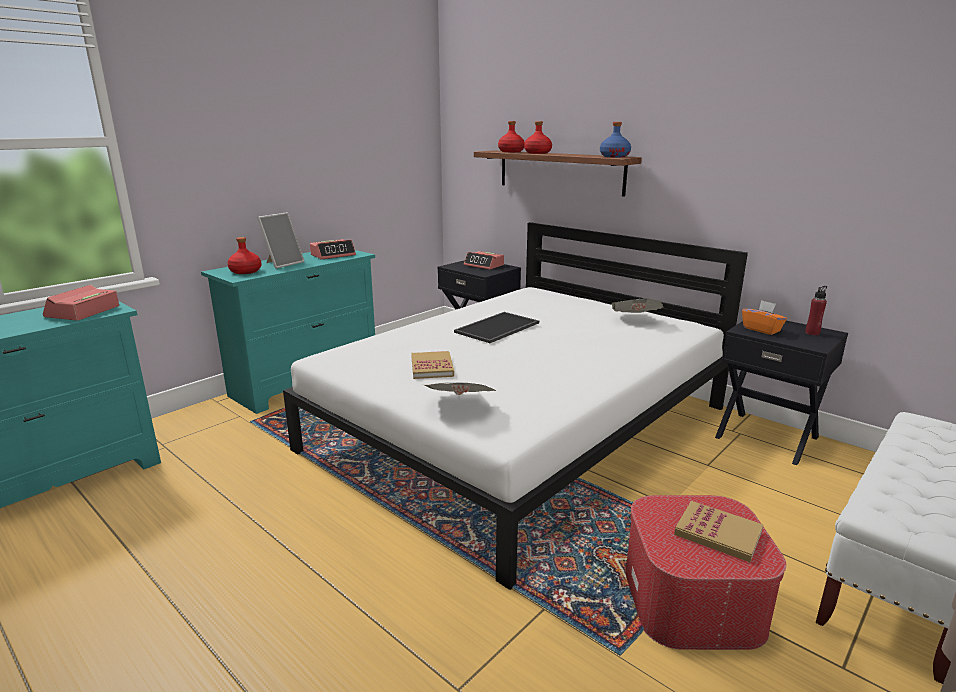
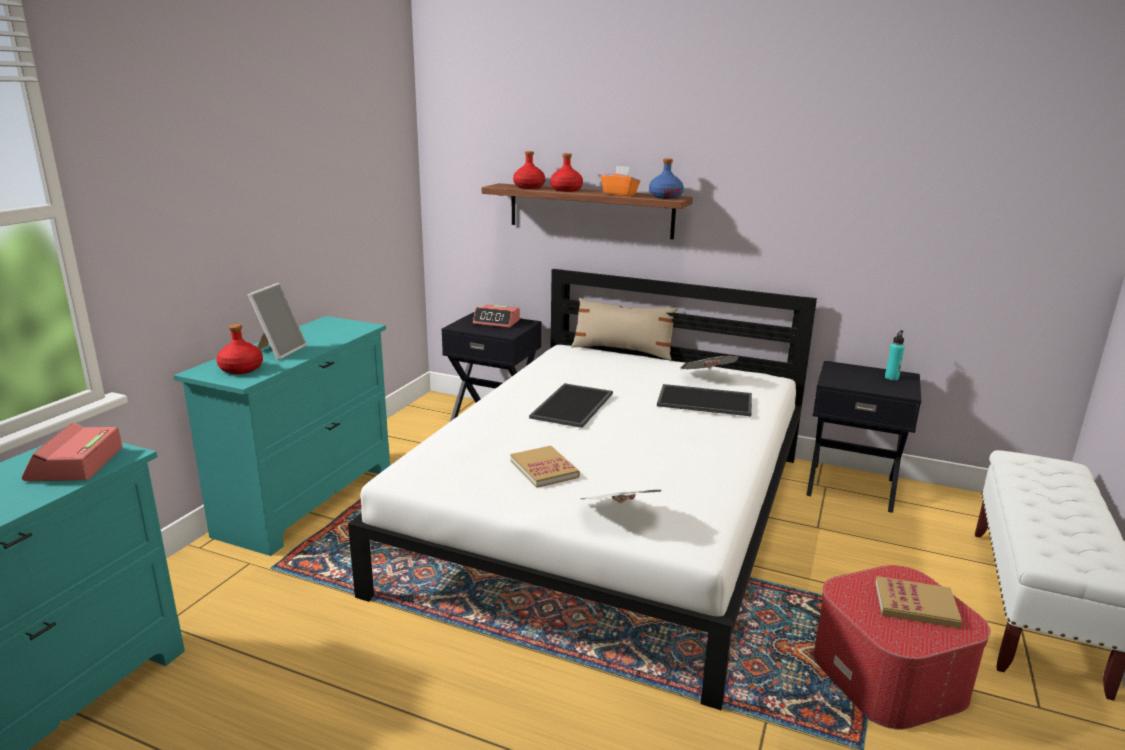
camera: 20 degrees left, 0 degrees up
(333, 255) = (332, 331): alarm clock -> none
(579, 295) = (622, 351): none -> beige pillow
(616, 335) = (706, 400): none -> tray
(761, 329) = (846, 379): orange tissue box -> orange tissue box (620, 194)
(812, 333) = (891, 378): red bottle -> turquoise bottle

